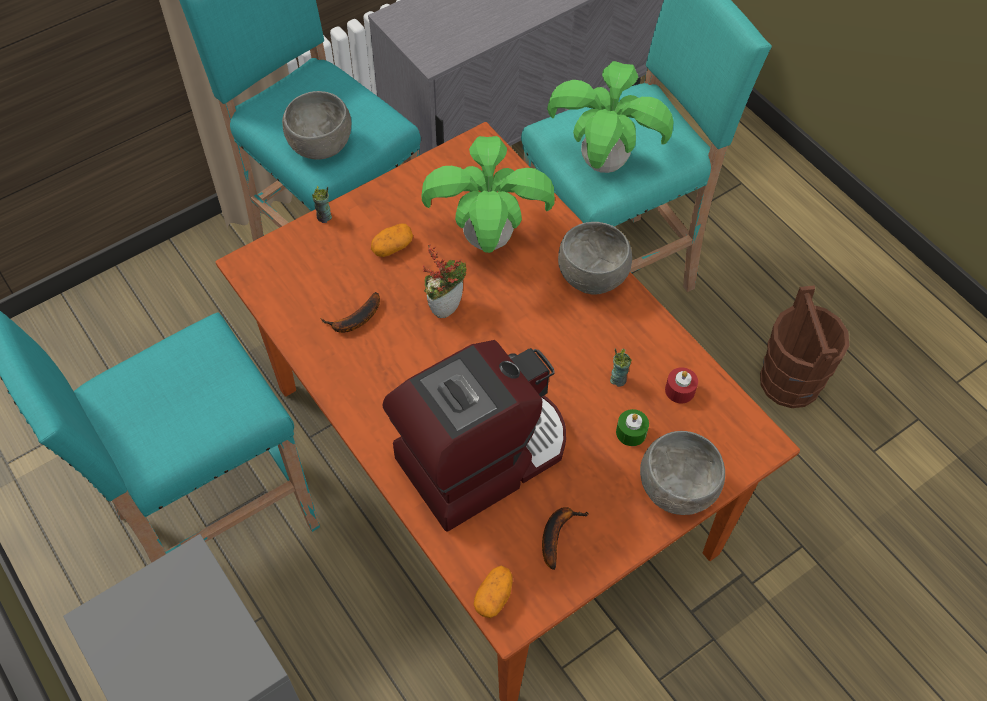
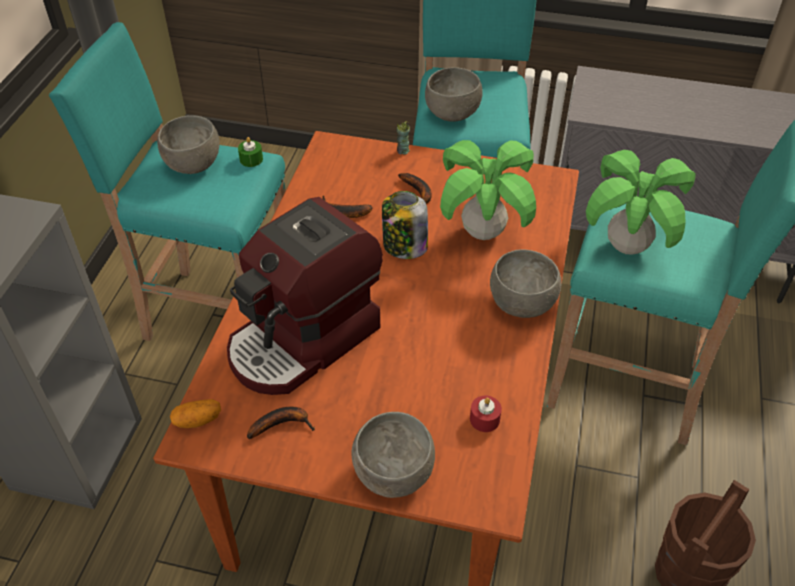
camera: 50 degrees right, 10 degrees down
(151, 393) = (192, 164): none -> grey bowl
(392, 247) = (418, 193): potato -> banana
(445, 305) = (404, 246): potted plant -> jar
(481, 456) = (304, 341): coffee machine -> coffee machine turned 120 degrees clockwise
(618, 379) = (451, 375): cup -> none
(631, 432) = (413, 413): green candle -> green candle (251, 159)

